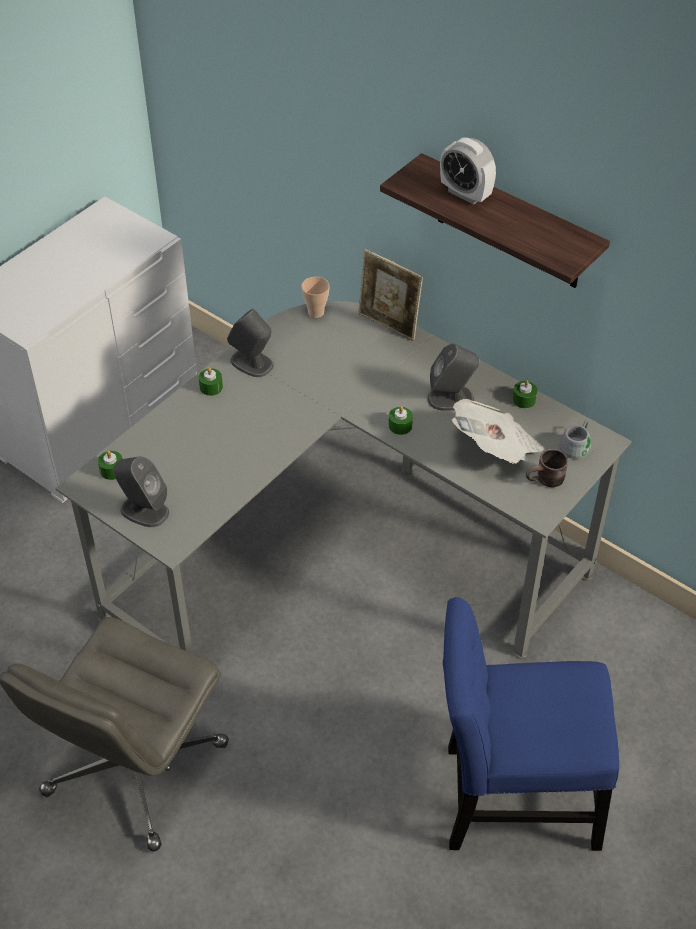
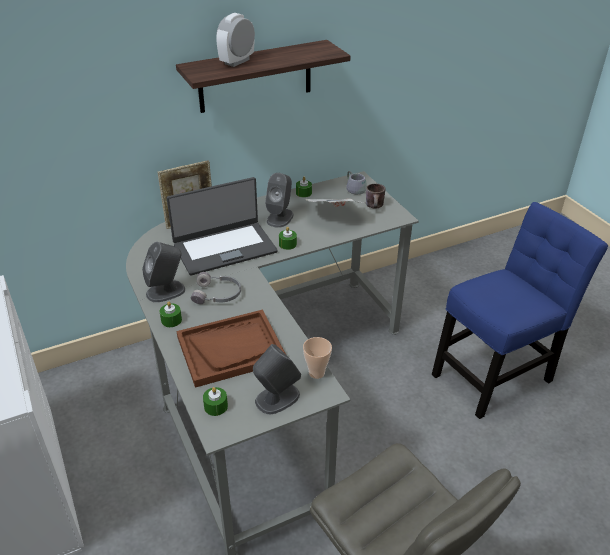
camera: 65 degrees left, 10 degrees down
(193, 449) = (231, 349): none -> brown tray
(271, 404) = (217, 295): none -> grey headphones
(316, 312) = (145, 246): cup -> cup (316, 373)
(356, 375) = (224, 247): none -> laptop
(465, 194) = (237, 62): alarm clock -> alarm clock turned 150 degrees clockwise
(511, 799) = (495, 374): blue chair -> blue chair turned 150 degrees counterclockwise

